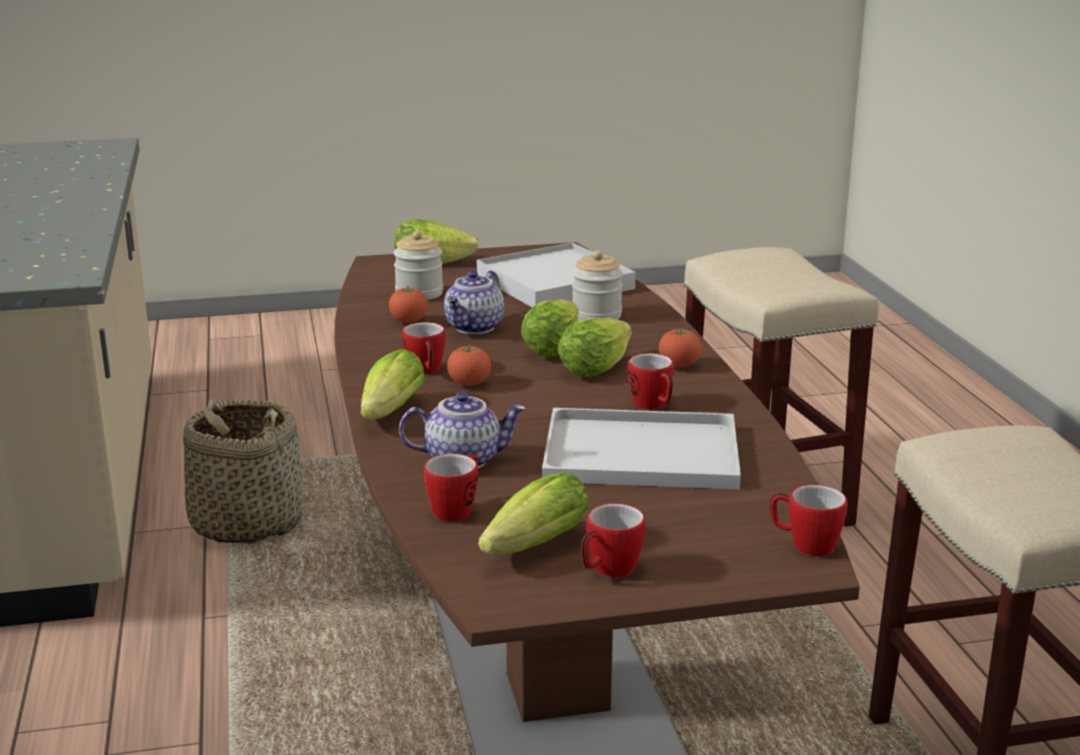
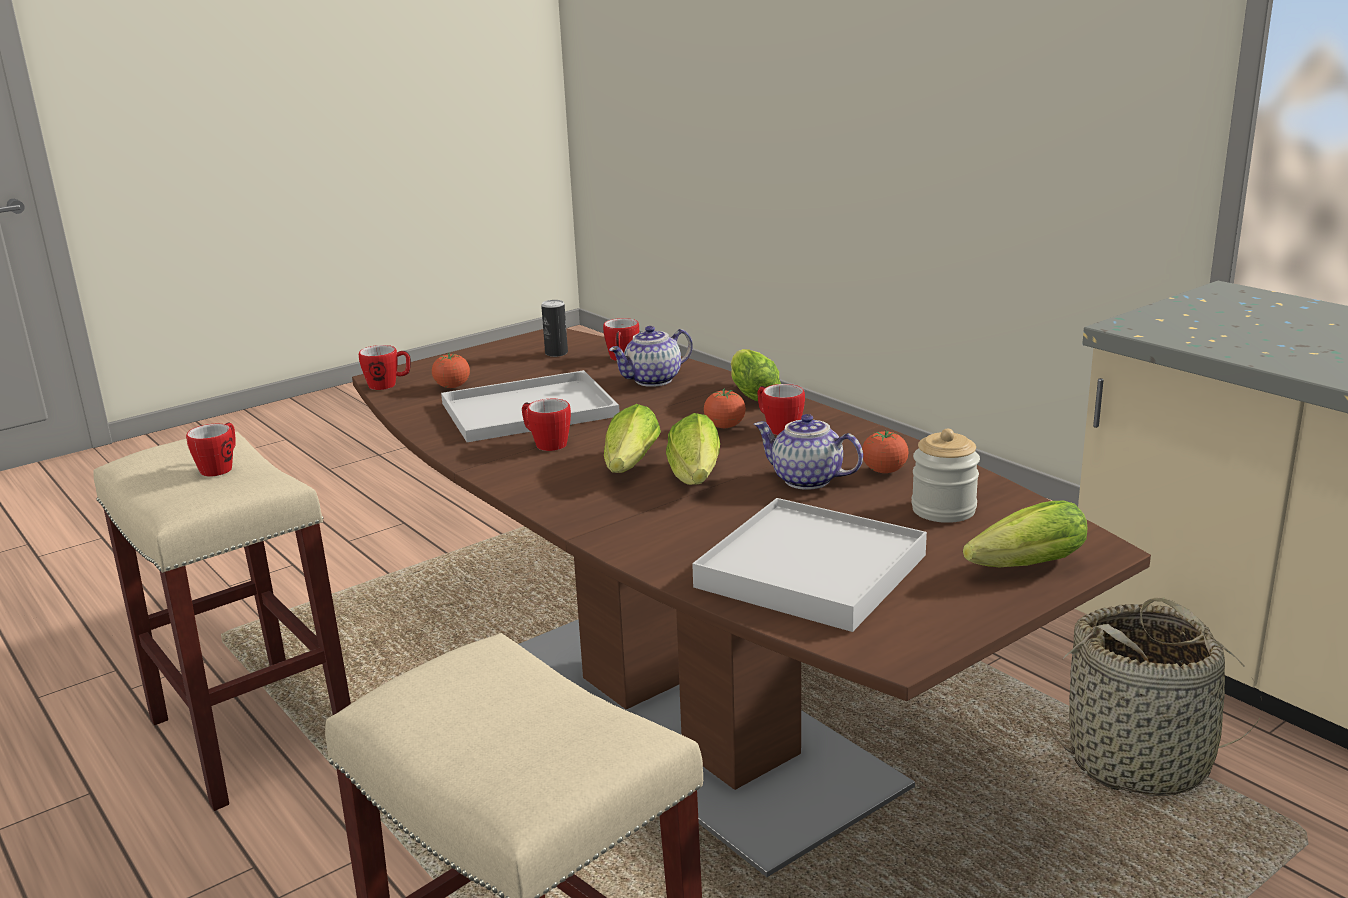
camera: 155 degrees right, 0 degrees up
(475, 328) = (805, 480): teapot -> teapot turned 60 degrees counterclockwise
(530, 549) = (556, 353): lettuce -> can
(596, 316) = (695, 528): jar -> none
(608, 571) = (503, 354): mug -> mug (220, 467)
(679, 366) = (549, 486): tomato -> tomato (452, 387)

